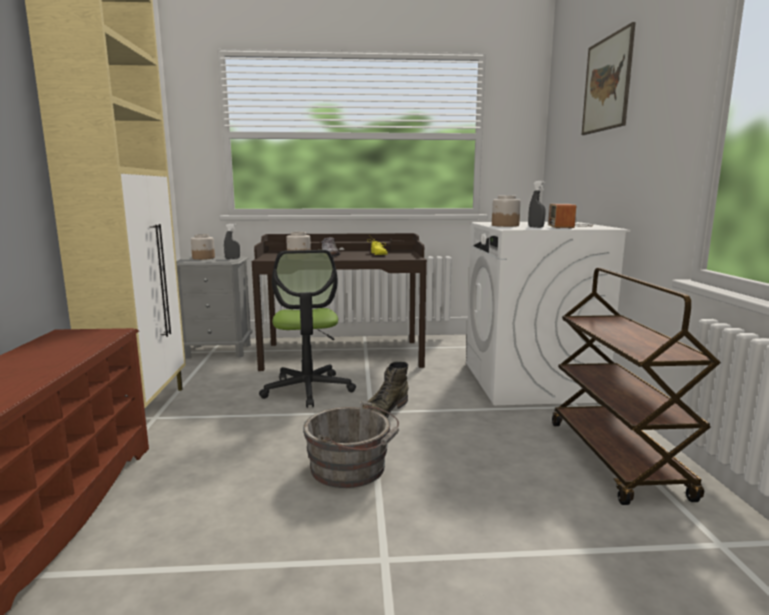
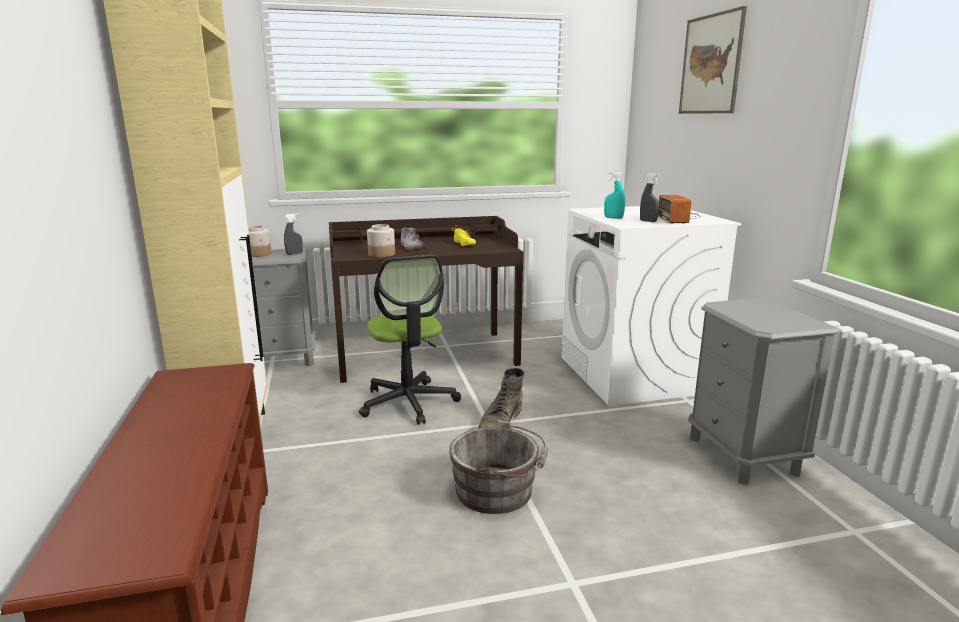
camera: 10 degrees left, 5 degrees up
(505, 225) = (613, 218): jar -> turquoise spray bottle
(617, 459) = (743, 455): brown cart -> grey nightstand

